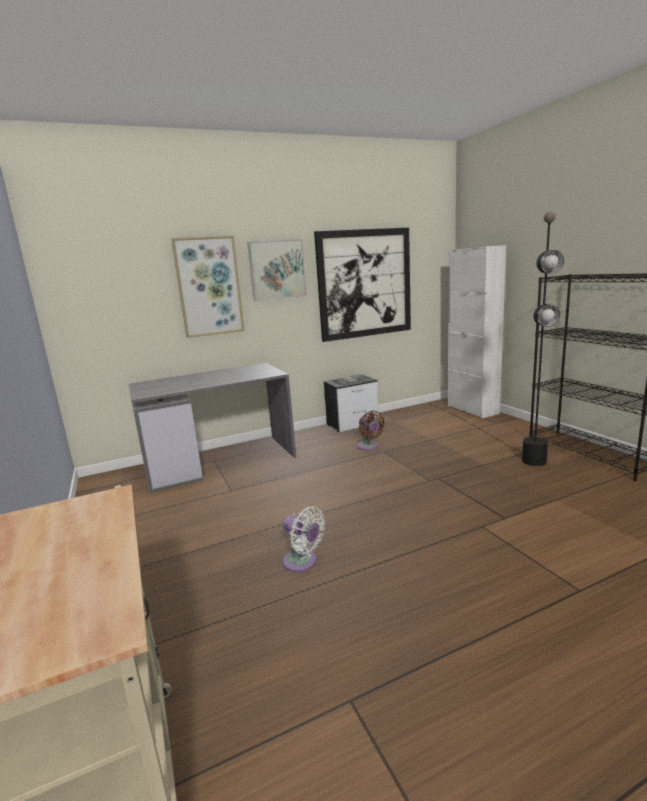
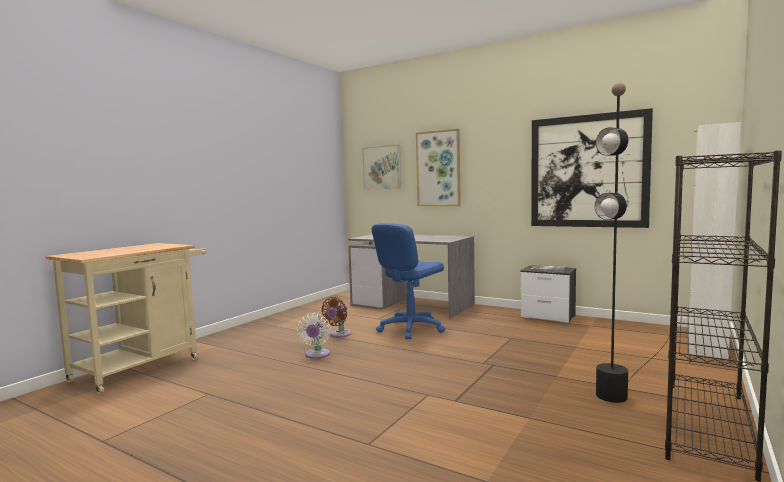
camera: 55 degrees right, 10 degrees down
(277, 270) = (494, 156): picture -> picture (382, 168)
(295, 483) = (410, 329): none -> blue office chair
(369, 447) = (511, 331): brown fan -> brown fan (339, 334)

